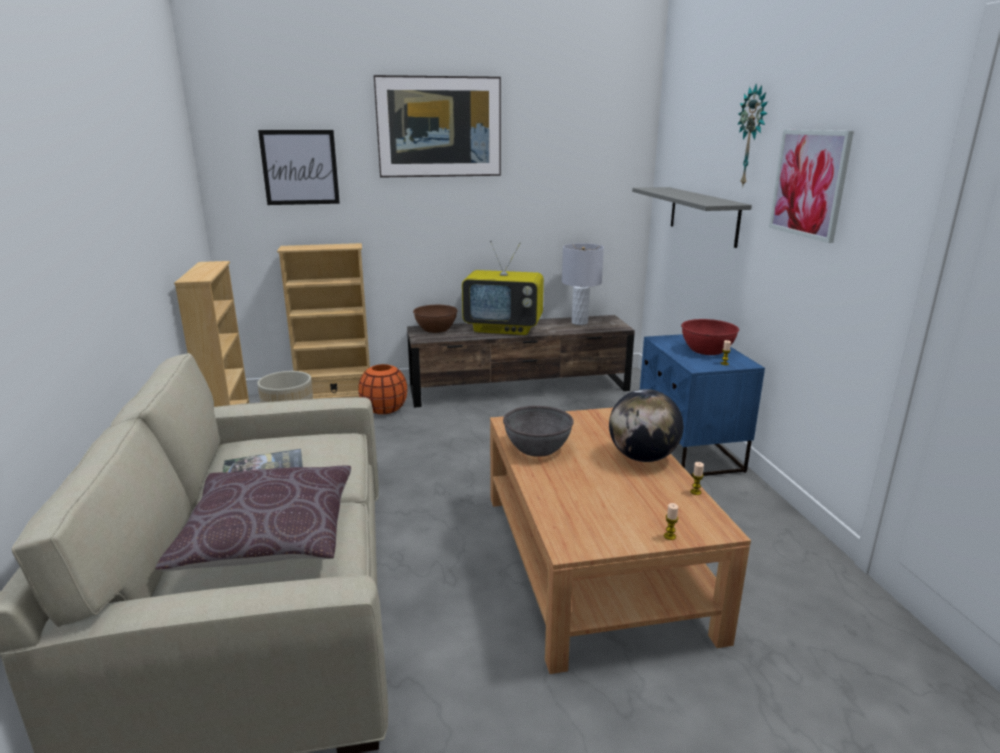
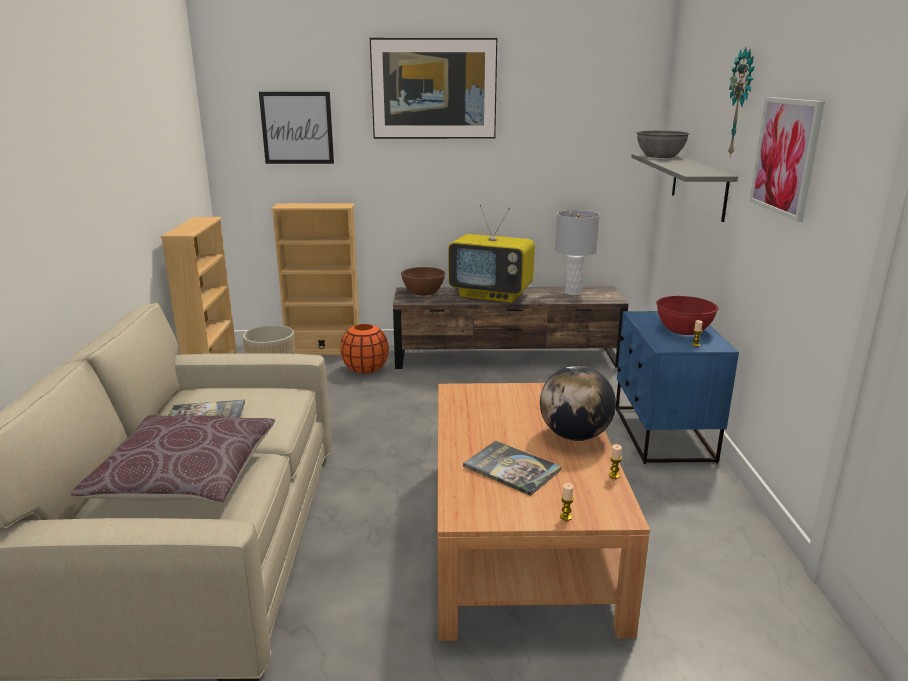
camera: 10 degrees right, 0 degrees up
(537, 448) = (471, 417): grey bowl -> grey bowl (660, 156)
(598, 494) = (512, 468): none -> book

